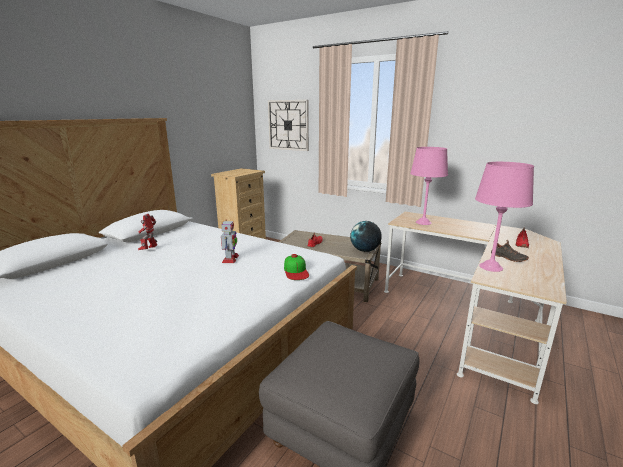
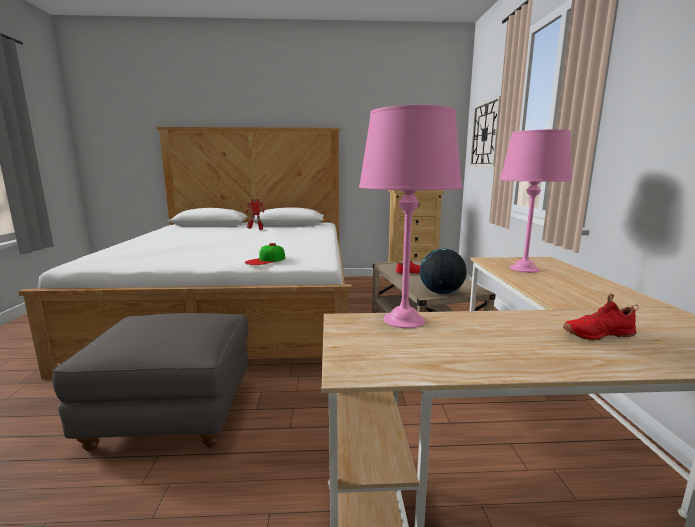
camera: 55 degrees right, 5 degrees down
(230, 259) = (265, 244): toy robot -> none
(508, 258) = (478, 328): black shoe -> none

